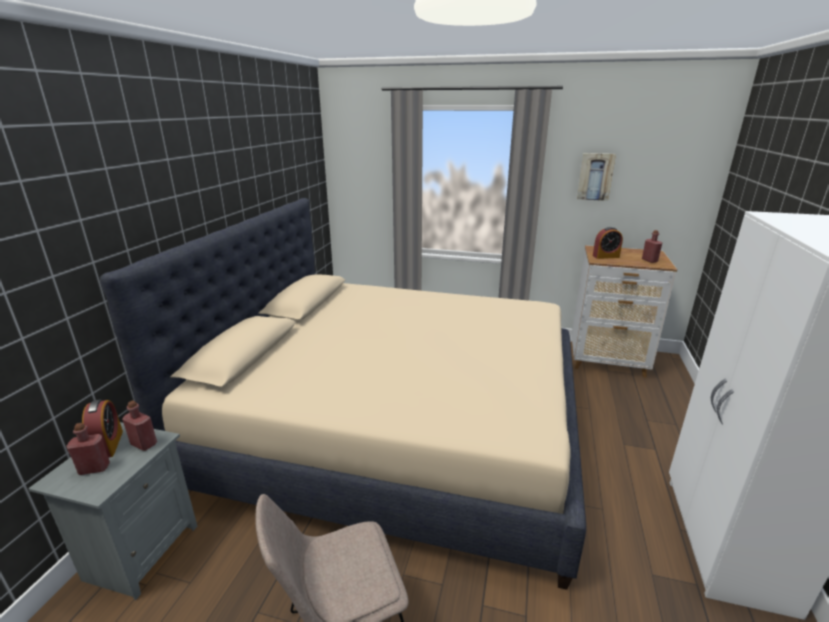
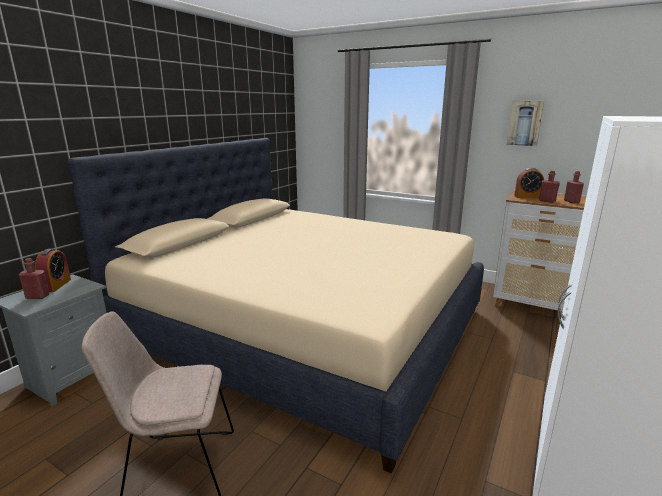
camera: 15 degrees right, 5 degrees down
(144, 444) = (78, 288): red bottle -> red bottle (547, 201)

